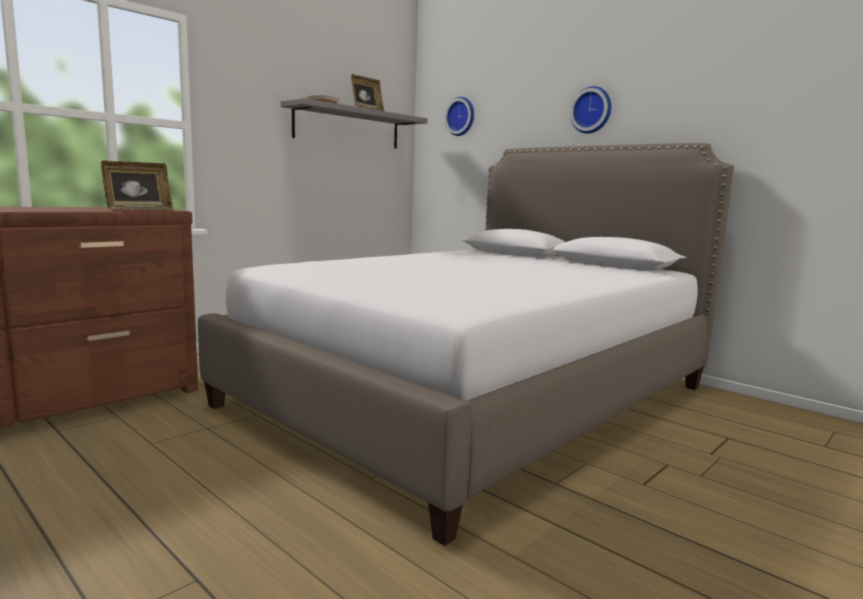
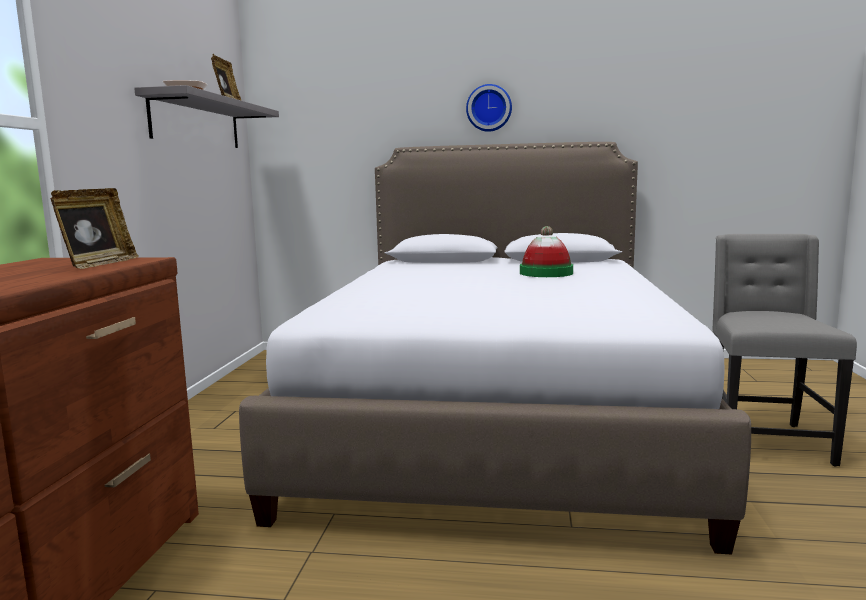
camera: 35 degrees left, 0 degrees up
(461, 116) = (321, 110): wall clock -> none
(547, 270) = (546, 273): none -> hat
(693, 492) = (764, 440): none -> grey chair

